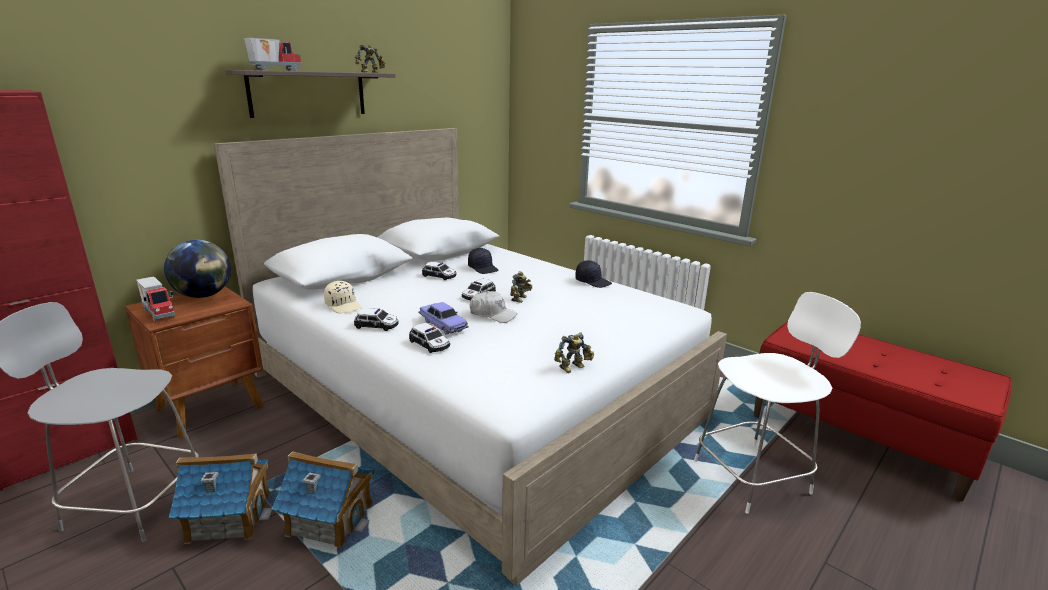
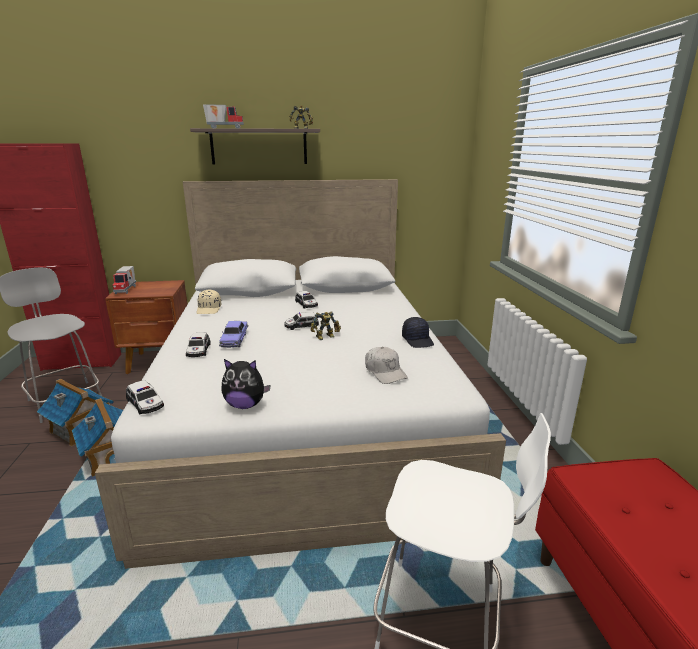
camera: 40 degrees right, 0 degrees up
(204, 295) = (162, 285): globe -> none
(377, 325) = (198, 328): toy car -> toy car (145, 404)
(483, 268) = (349, 306): black cap -> none
(493, 314) = (281, 343): white cap -> white cap (385, 372)
(573, 368) = (245, 405): toy robot -> plush toy

